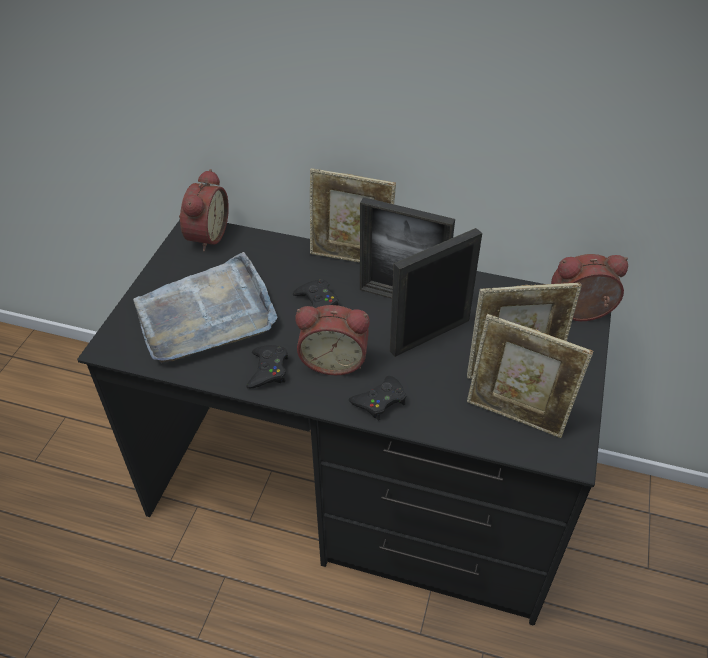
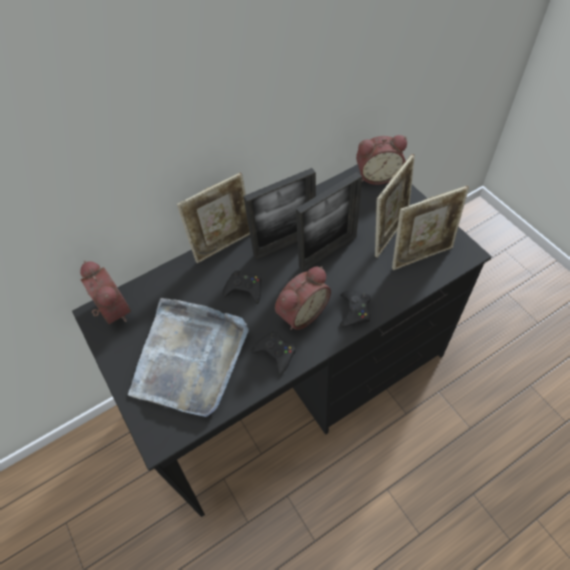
camera: 45 degrees left, 10 degrees up
(430, 335) = (328, 251): picture frame -> picture frame turned 135 degrees counterclockwise
(581, 314) = (377, 175): alarm clock -> alarm clock turned 135 degrees counterclockwise

